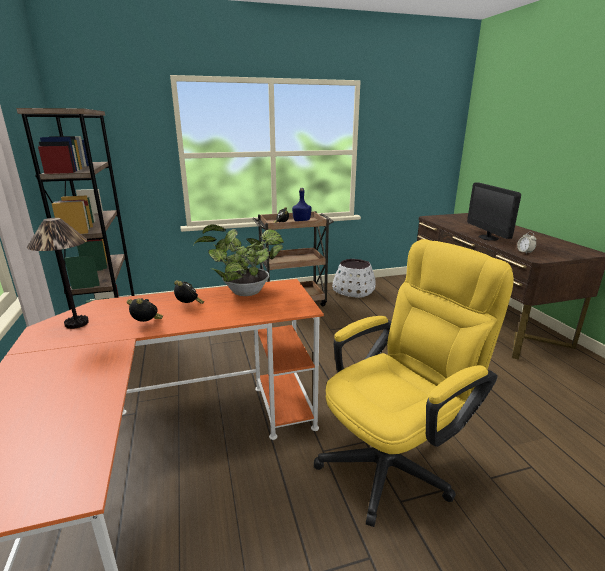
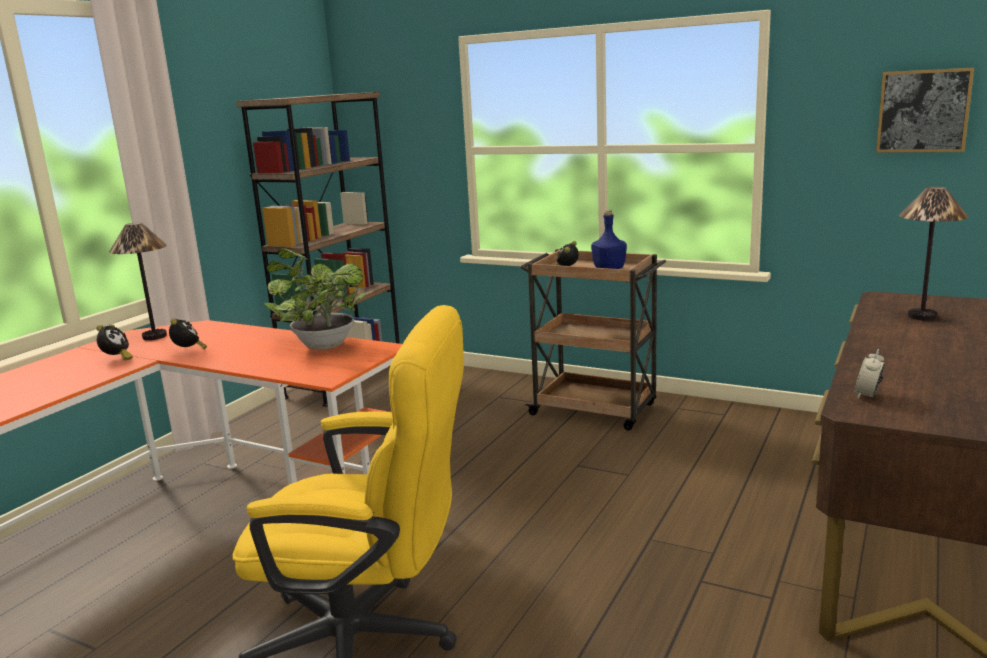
camera: 45 degrees right, 5 degrees down
(189, 305) = (251, 344): alarm clock -> alarm clock (117, 359)
(353, 291) = (724, 422): white planter -> none
(419, 135) = (923, 111): none -> picture
(460, 222) = (922, 317): none -> table lamp
(488, 237) = (882, 355): monitor -> none

